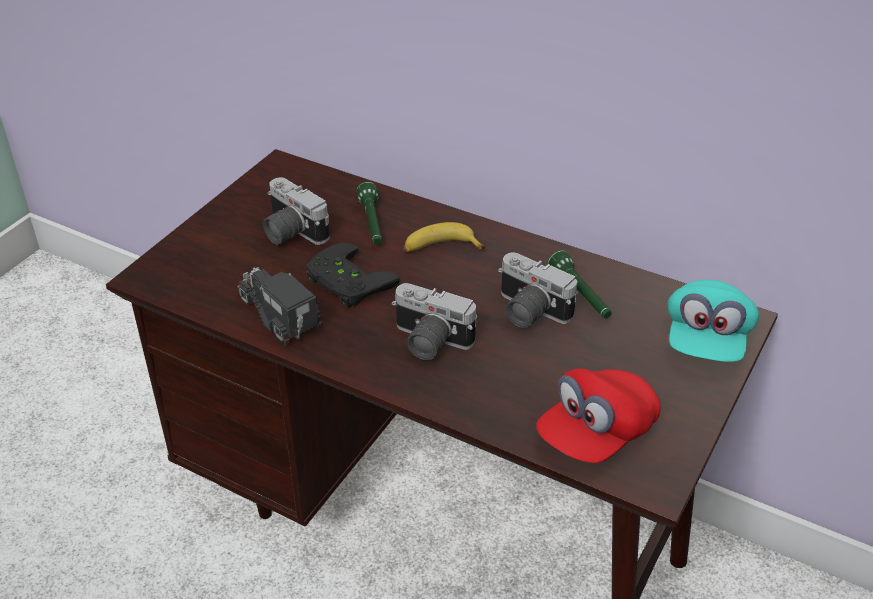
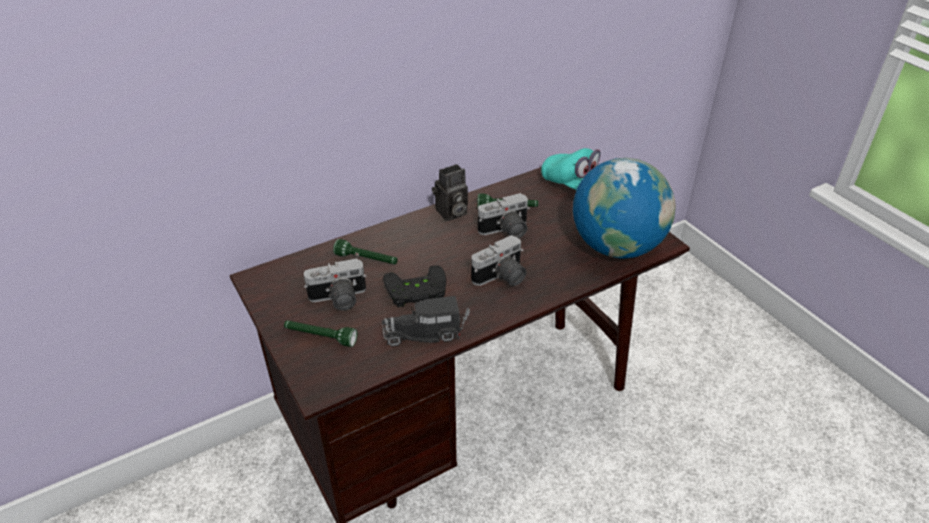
camera: 60 degrees left, 0 degrees up
(223, 245) = (320, 337): none -> green flashlight
(440, 248) = (419, 241): banana -> none
(520, 251) = (450, 213): none -> camera
(596, 433) = (617, 247): red cap -> globe

